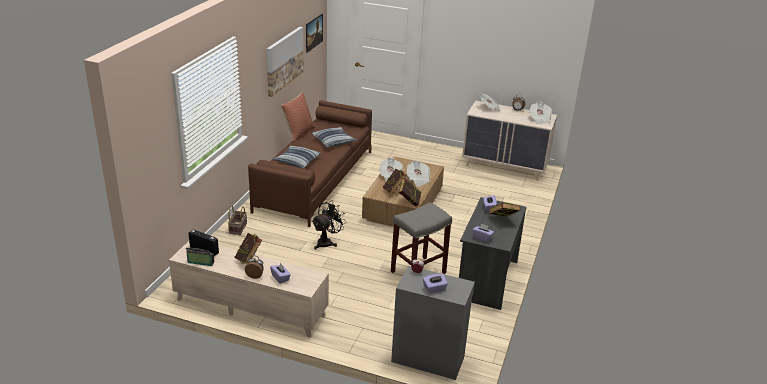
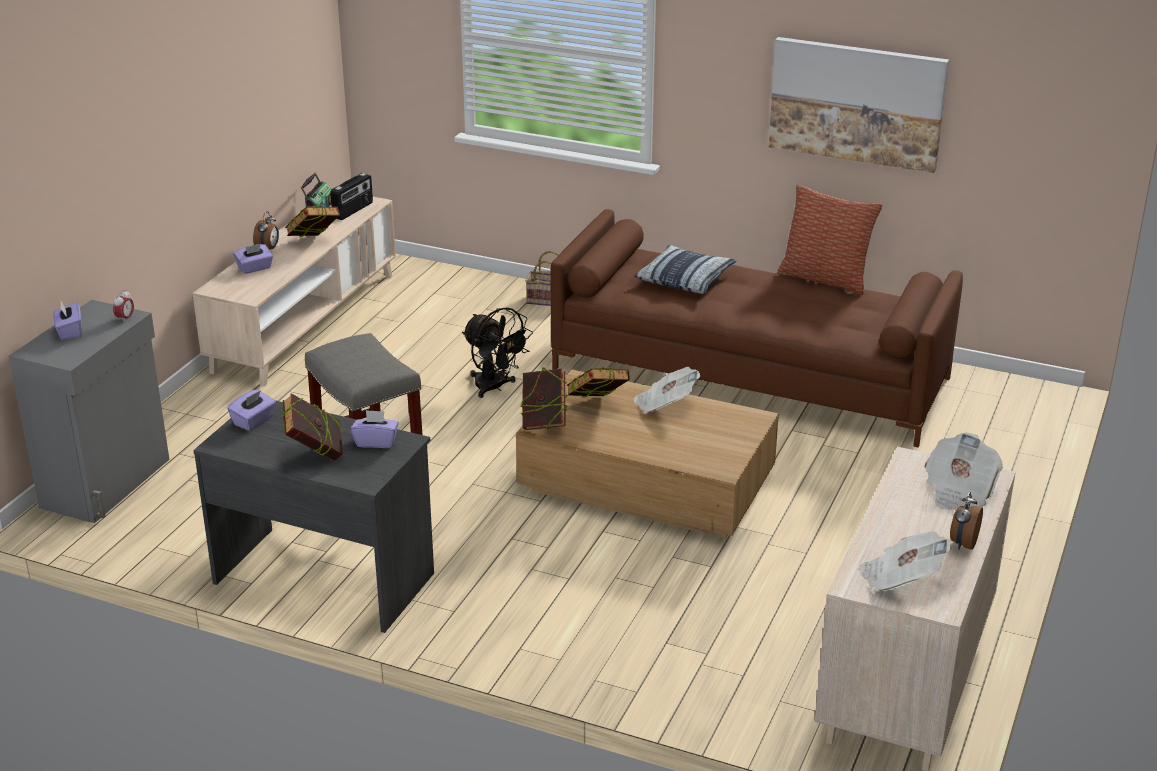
camera: 95 degrees right, 0 degrees up
(314, 39) = (1030, 130): picture -> none
(334, 141) = (790, 316): pillow -> none
(418, 180) = (654, 440): newspaper -> none

